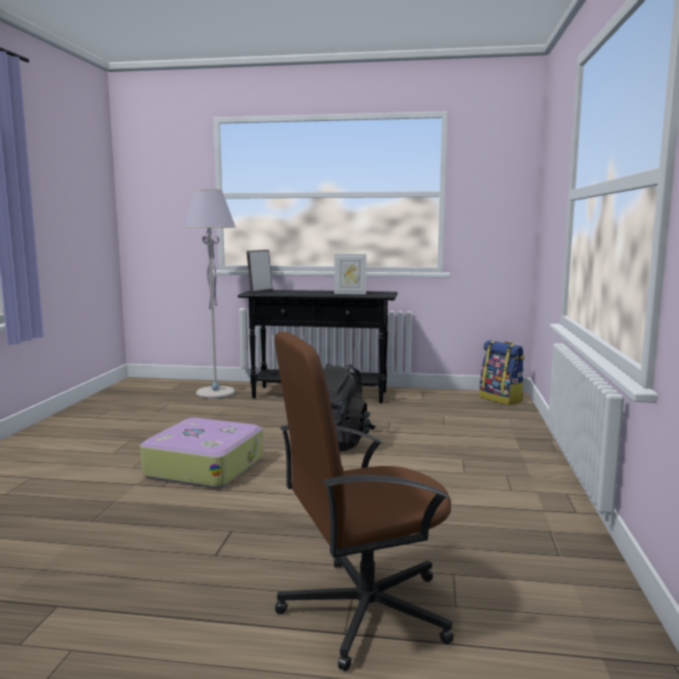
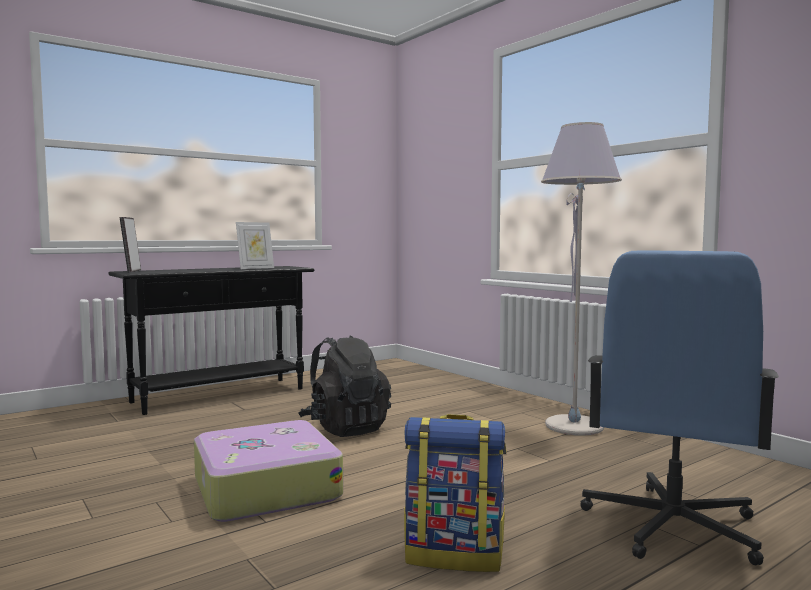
camera: 45 degrees left, 5 degrees down
(215, 393) = (77, 422): grey floor lamp -> grey floor lamp (574, 427)
(363, 610) = (671, 526): brown office chair -> blue office chair
(501, 399) = (391, 366): backpack -> backpack (455, 554)

